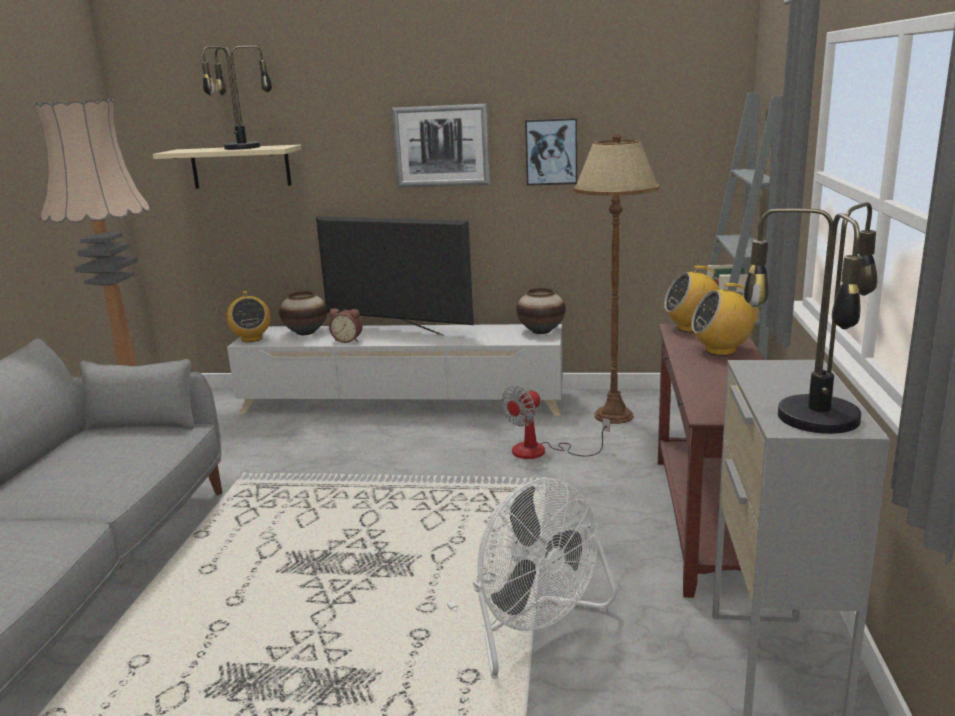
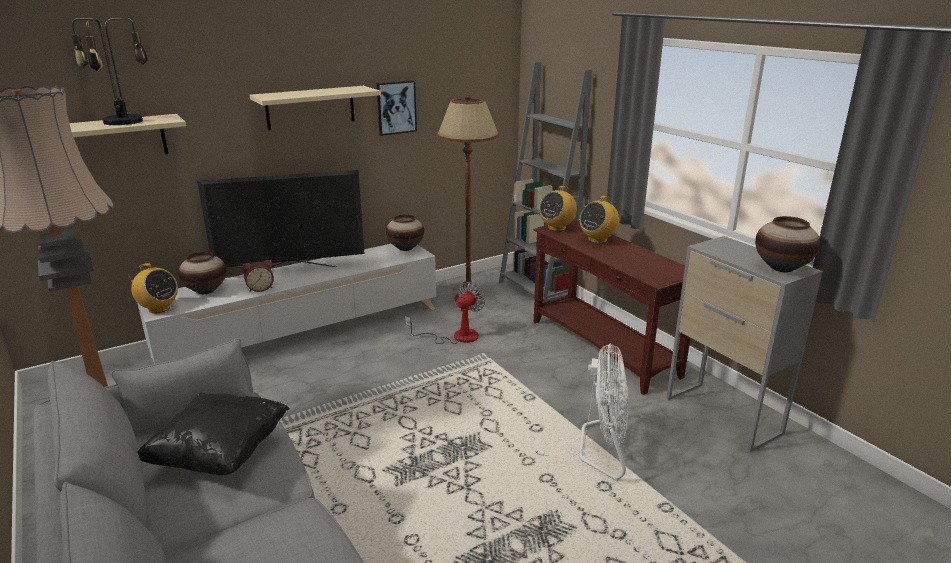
camera: 40 degrees left, 5 degrees up
(98, 461) = (220, 455): none -> black pillow
(441, 146) = (310, 107): picture -> beige shelf
(541, 451) = (456, 336): fan -> fan turned 150 degrees counterclockwise
(816, 417) = (781, 268): table lamp -> vase

